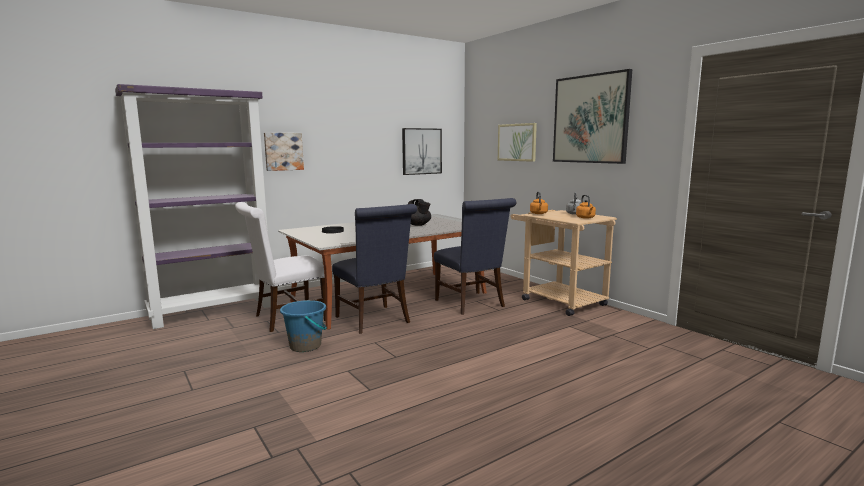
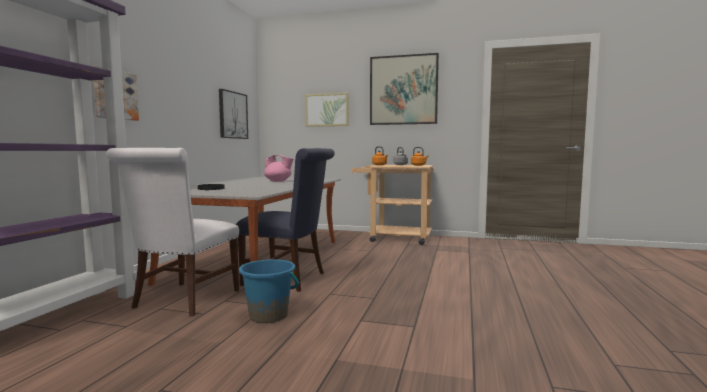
camera: 40 degrees left, 5 degrees down
(418, 225) = (278, 181): black teapot -> pink teapot
(472, 304) = (342, 251): blue chair -> none

